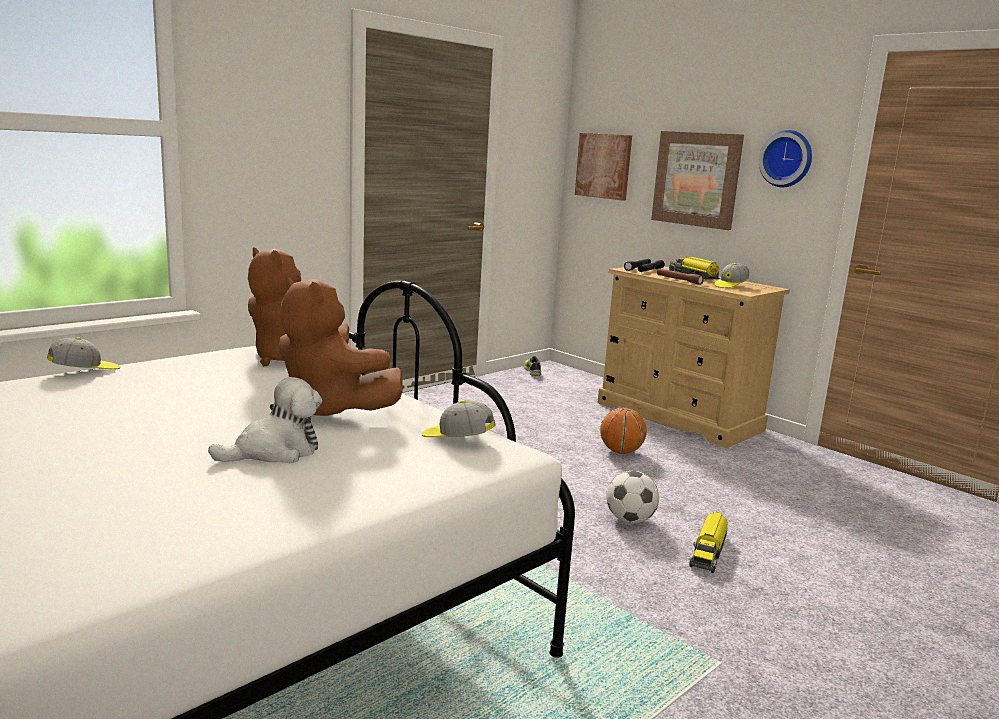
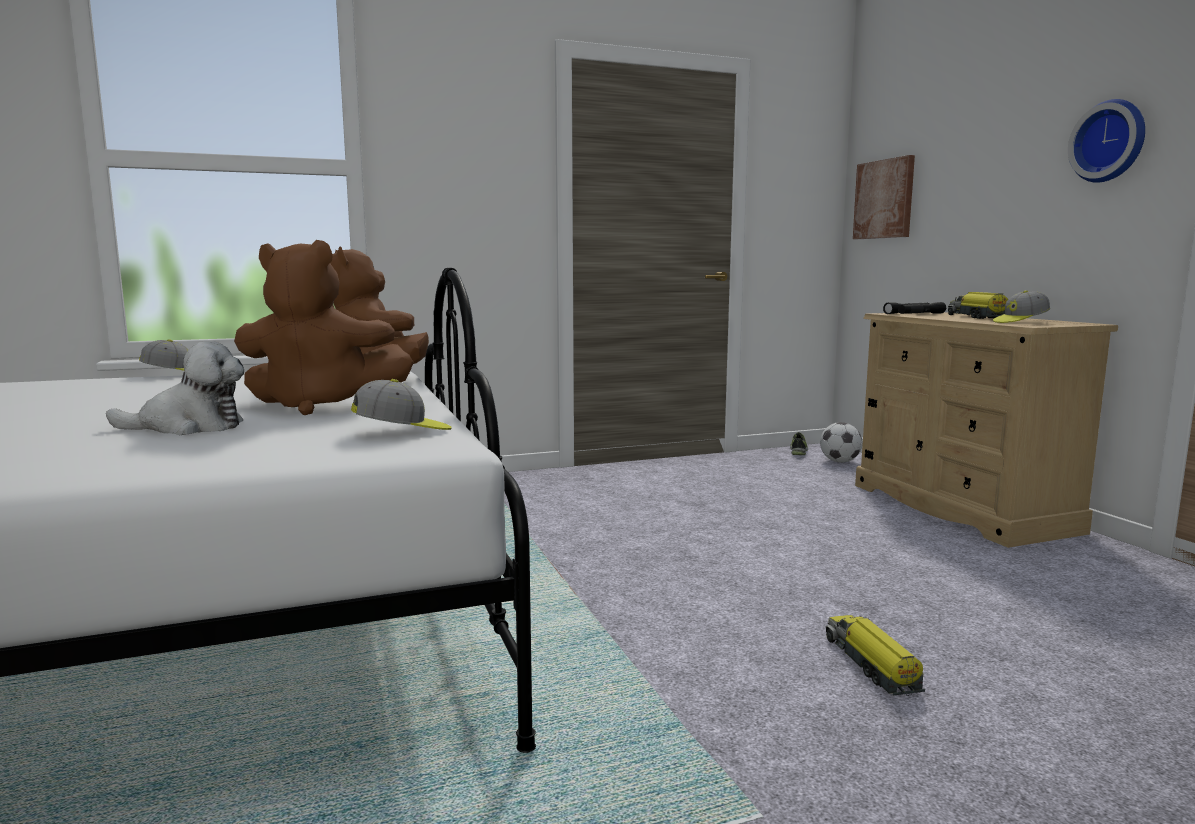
camera: 25 degrees right, 5 degrees down
(330, 411) = (321, 406): brown plush toy -> brown plush toy turned 60 degrees counterclockwise
(457, 439) = (403, 431): cap -> cap turned 105 degrees clockwise
(620, 452) = (841, 537): basketball -> none
(629, 520) = (784, 611): football -> football (839, 462)
(679, 280) = (946, 318): brown flashlight -> none
(697, 179) = (991, 194): picture -> none
(708, 552) = (871, 665): toy truck -> toy truck turned 120 degrees clockwise

